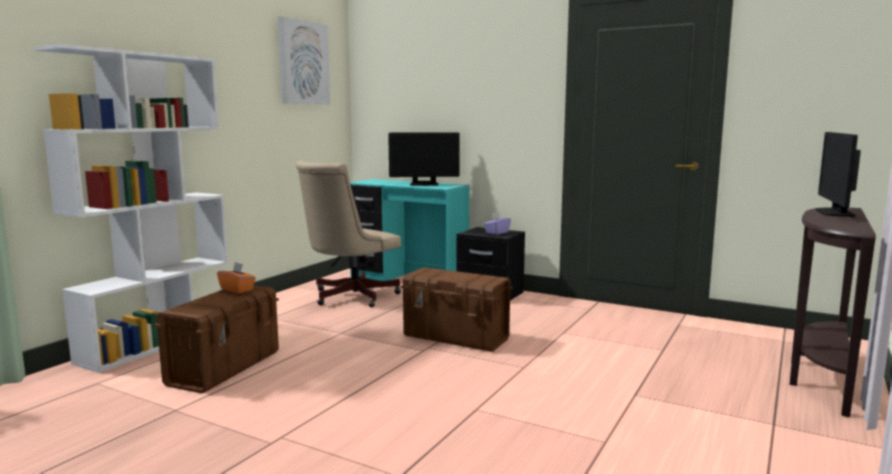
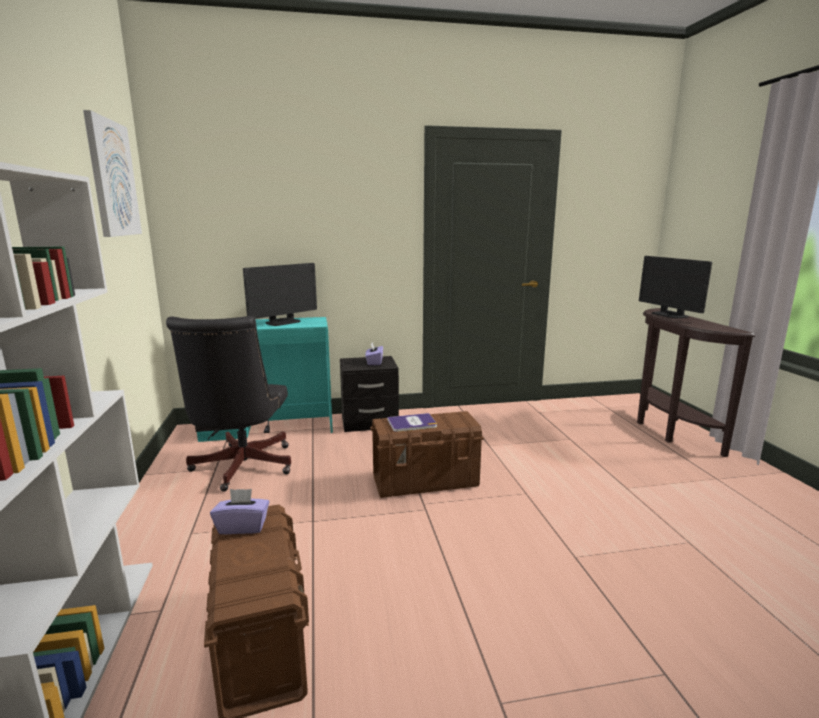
camera: 40 degrees left, 5 degrees up
(237, 290) = (242, 526): orange tissue box -> purple tissue box
(349, 297) = (240, 468): beige office chair -> black office chair
(444, 274) = (412, 423): none -> book

